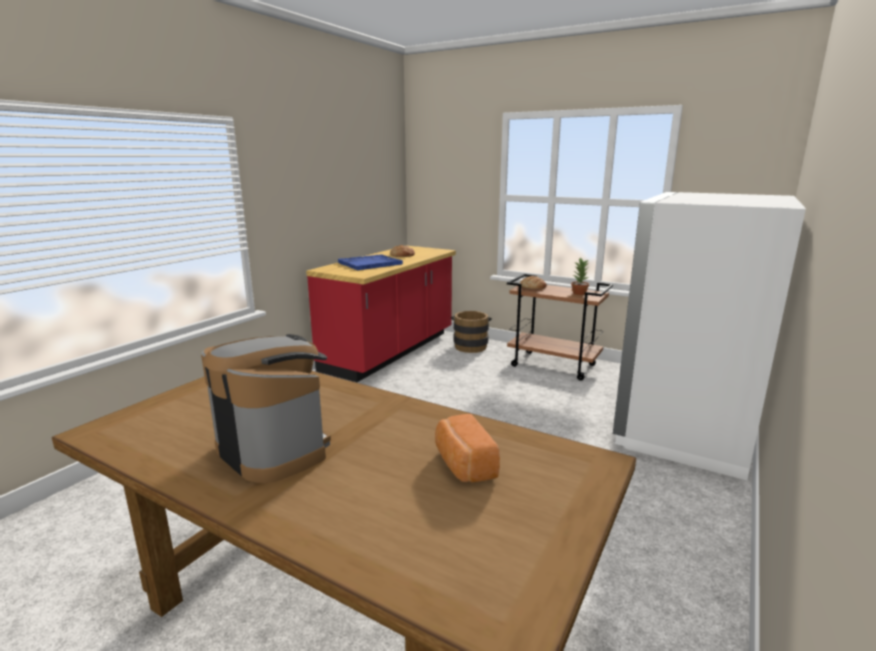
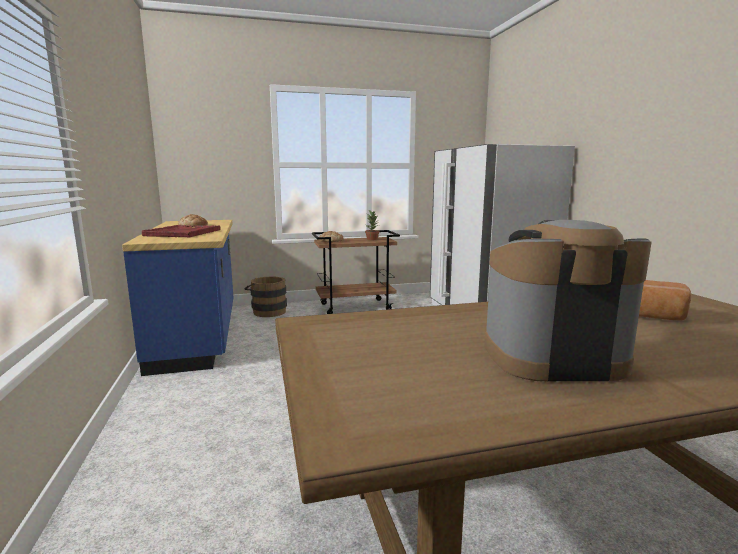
camera: 45 degrees left, 5 degrees down
(369, 263) = (182, 233): blue tray -> red tray
(391, 351) = (199, 335): red counter -> blue counter

